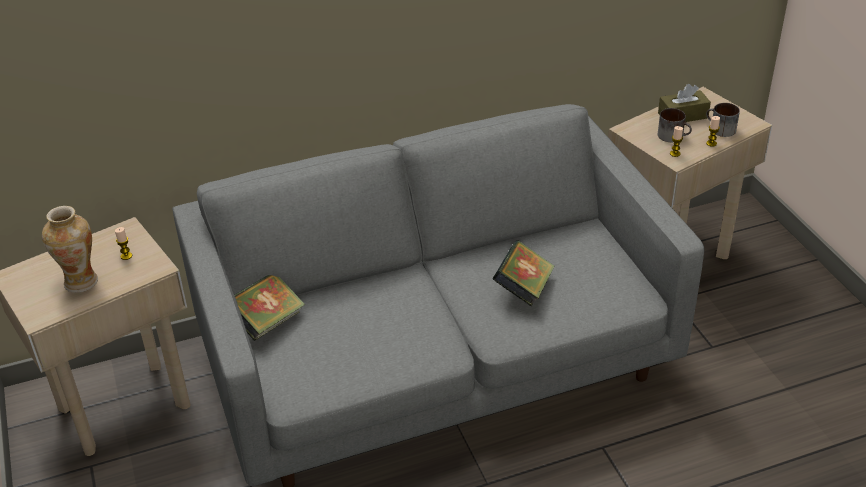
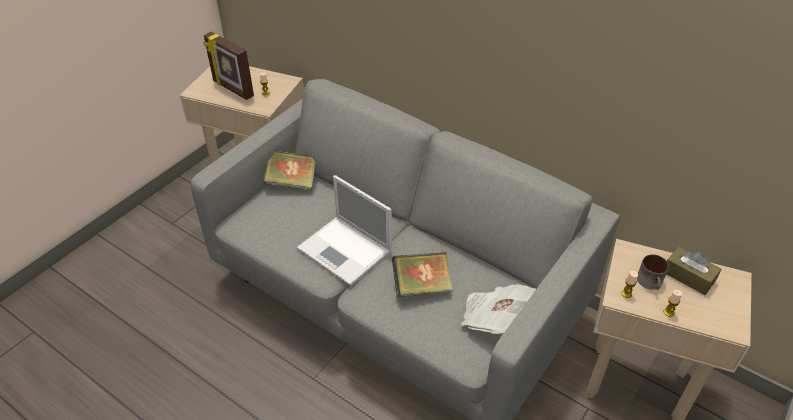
camera: 55 degrees right, 5 degrees up
(81, 281) = (232, 89): vase -> picture frame
(423, 322) = (346, 251): none -> laptop
(604, 260) = (495, 319): none -> newspaper
(719, 129) = (697, 309): mug -> none

